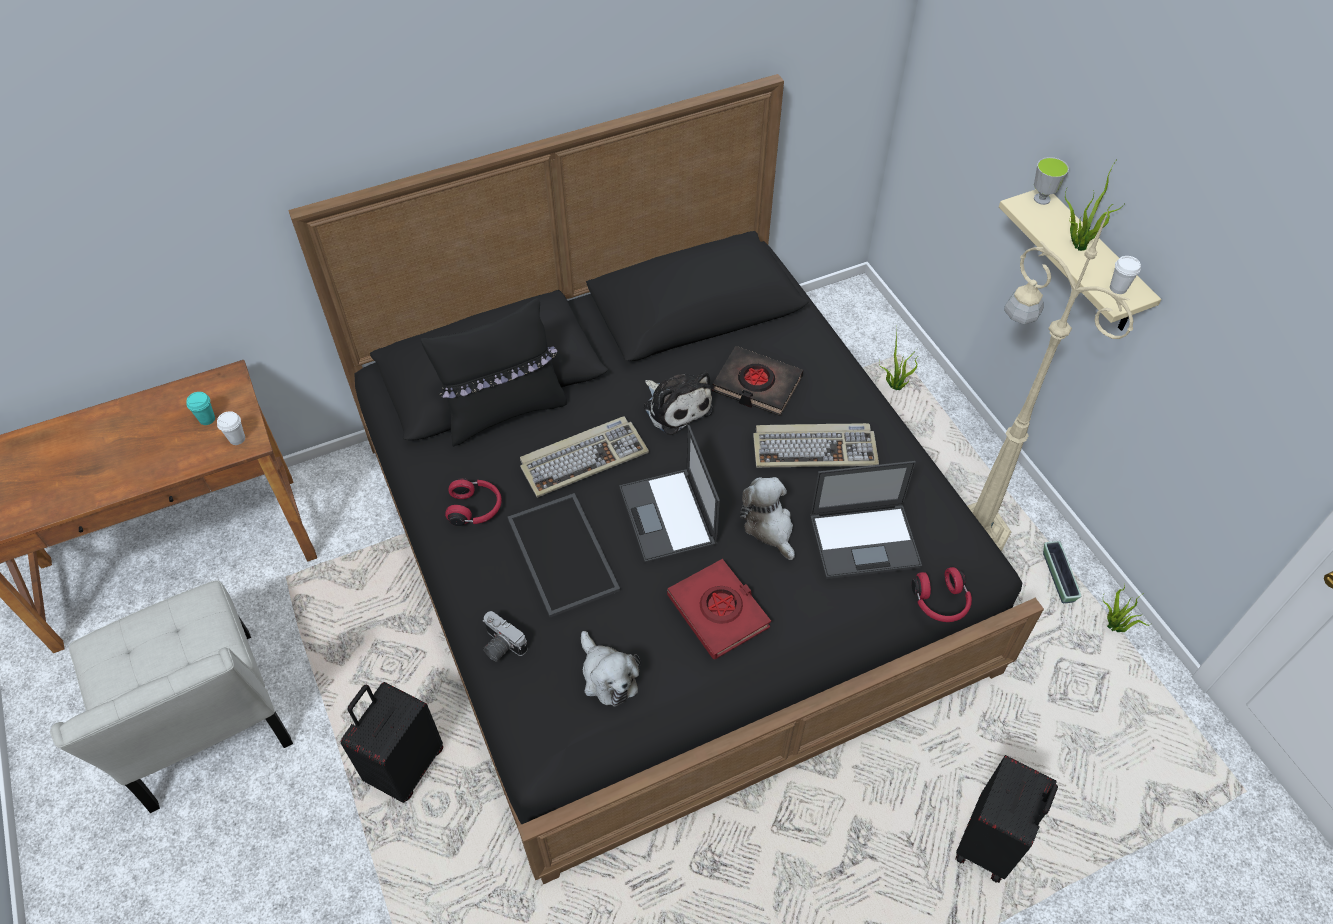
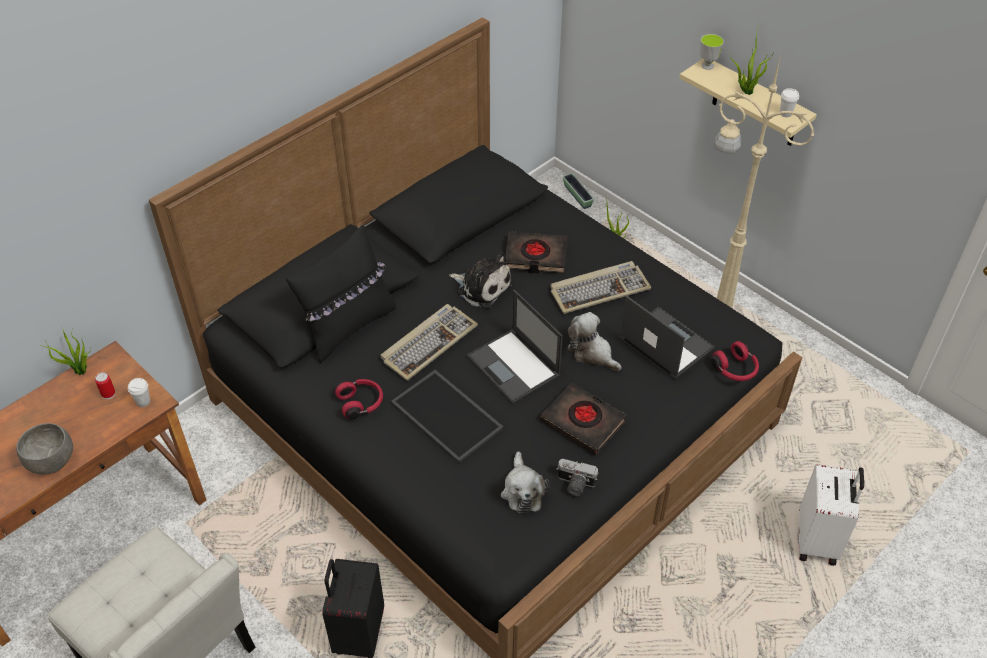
camera: 20 degrees left, 5 degrees down
(116, 480) = (52, 461): none -> grey bowl
(207, 419) = (108, 394): turquoise cup -> can
(500, 646) = (430, 494): camera -> camera (574, 485)
(607, 676) = (522, 490): plush toy -> plush toy turned 45 degrees clockwise
(718, 612) = (583, 421): red book -> black book
(865, 540) = (665, 342): laptop -> laptop turned 105 degrees counterclockwise
(990, 842) = (818, 540): black suitcase -> white suitcase
(1057, 577) = (787, 347): planter -> planter (577, 196)
(1112, 628) = (839, 370): potted plant -> potted plant (81, 372)

